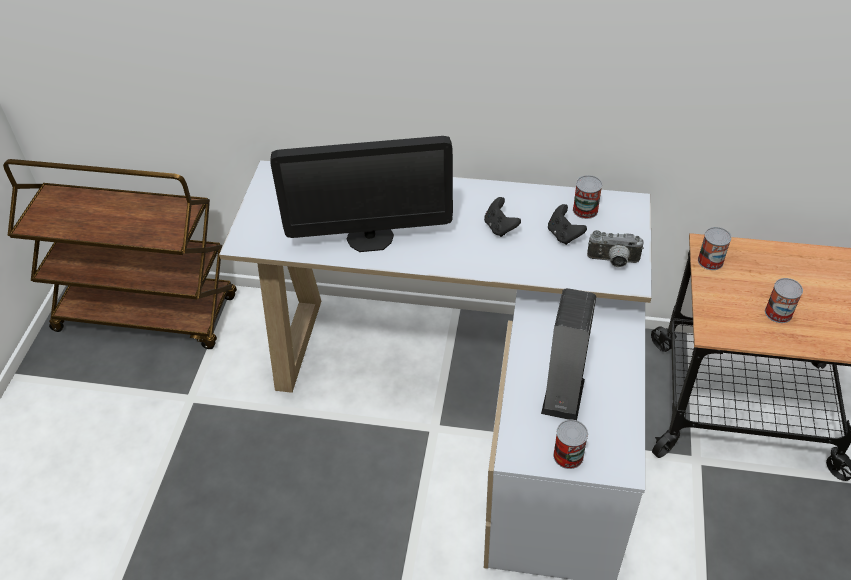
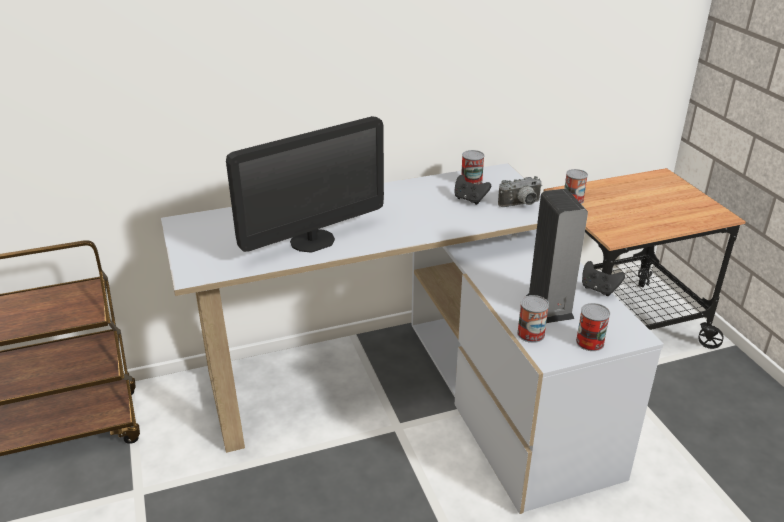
camera: 30 degrees left, 15 degrees down
(500, 227) = (416, 207): black game controller -> black game controller (599, 289)
(778, 313) = (644, 215): can -> can (530, 334)

